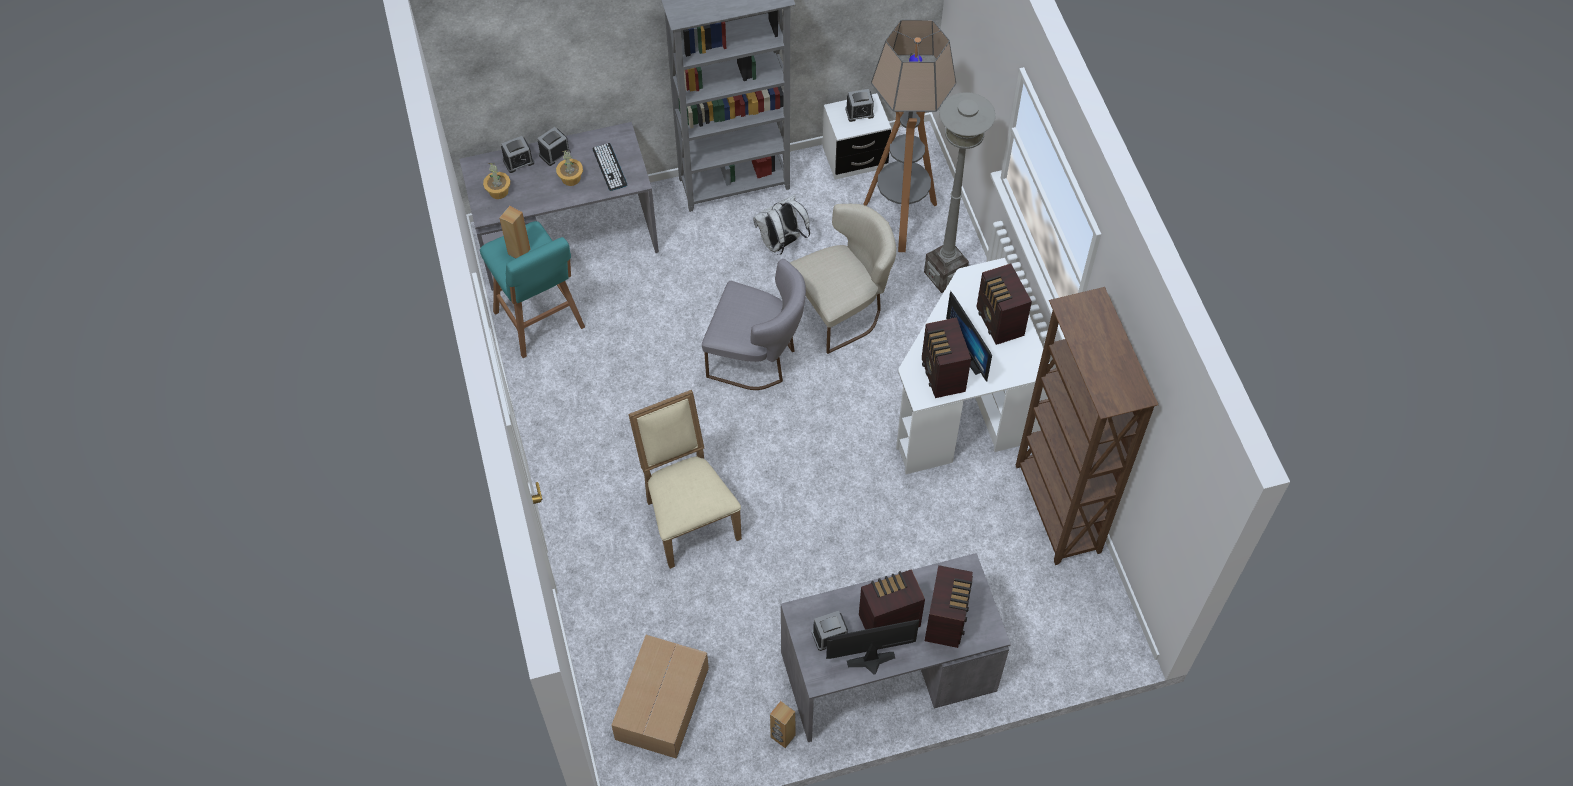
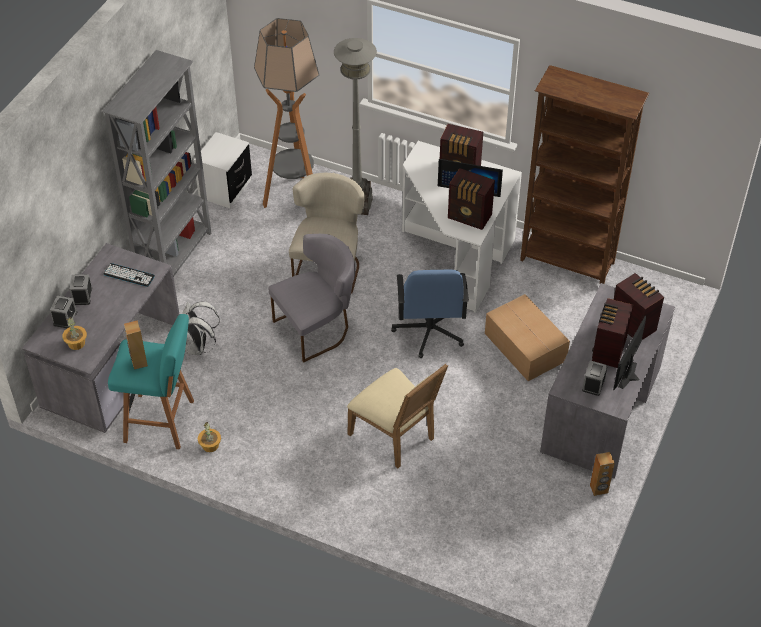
camera: 50 degrees left, 10 degrees down
(571, 178) = (113, 300): potted plant -> potted plant (210, 445)
(661, 705) = (519, 539): cardboard box -> cardboard box (525, 348)
(688, 516) = (396, 437): beige chair -> beige chair turned 150 degrees counterclockwise
(781, 243) = (246, 263): white backpack -> white backpack (198, 347)
(843, 452) = (429, 331): none -> blue office chair
(859, 112) = (220, 148): alarm clock -> none

